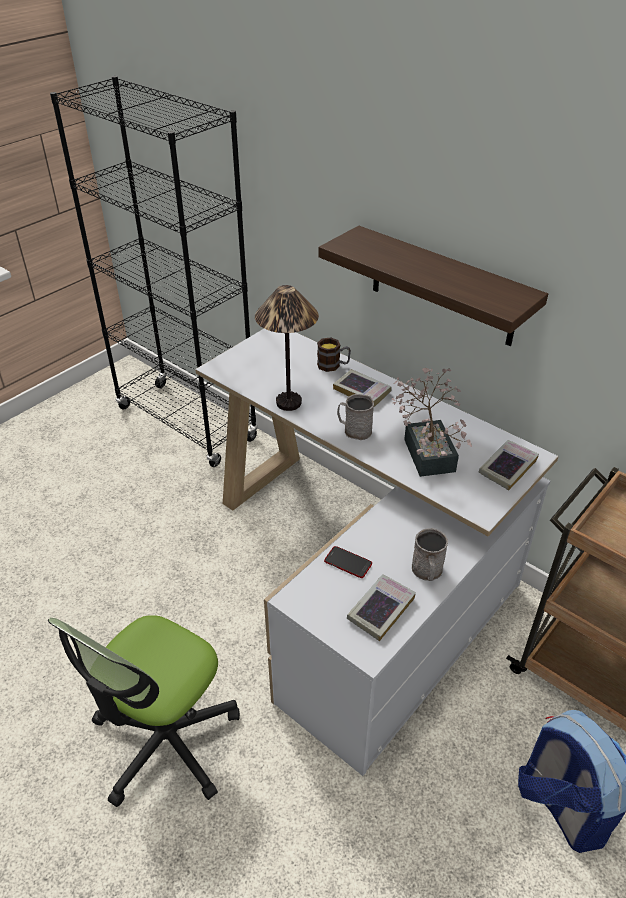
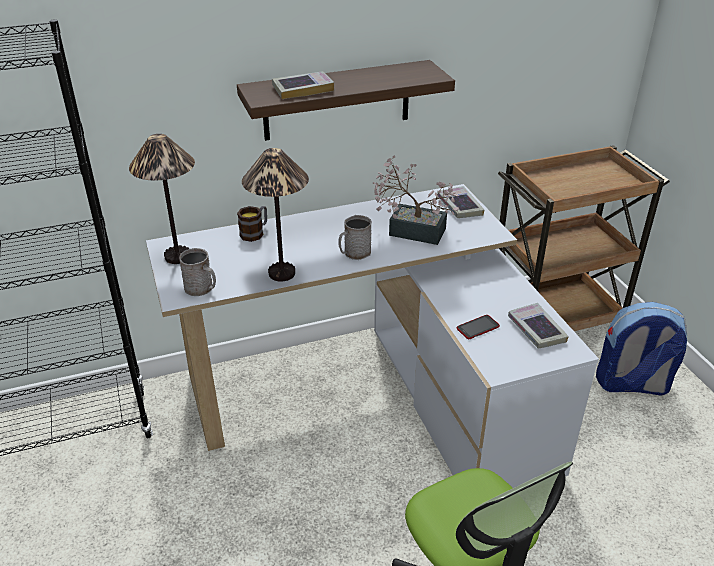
camera: 60 degrees left, 5 degrees down
(266, 344) = (177, 256): none -> table lamp
(362, 391) = (307, 232): book -> book (303, 89)
(427, 572) = (513, 294): grey mug -> grey mug (202, 289)

